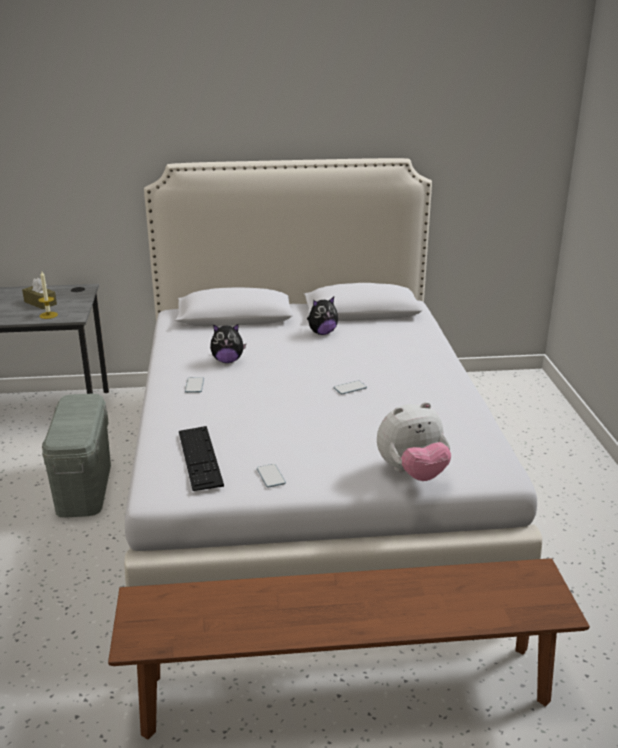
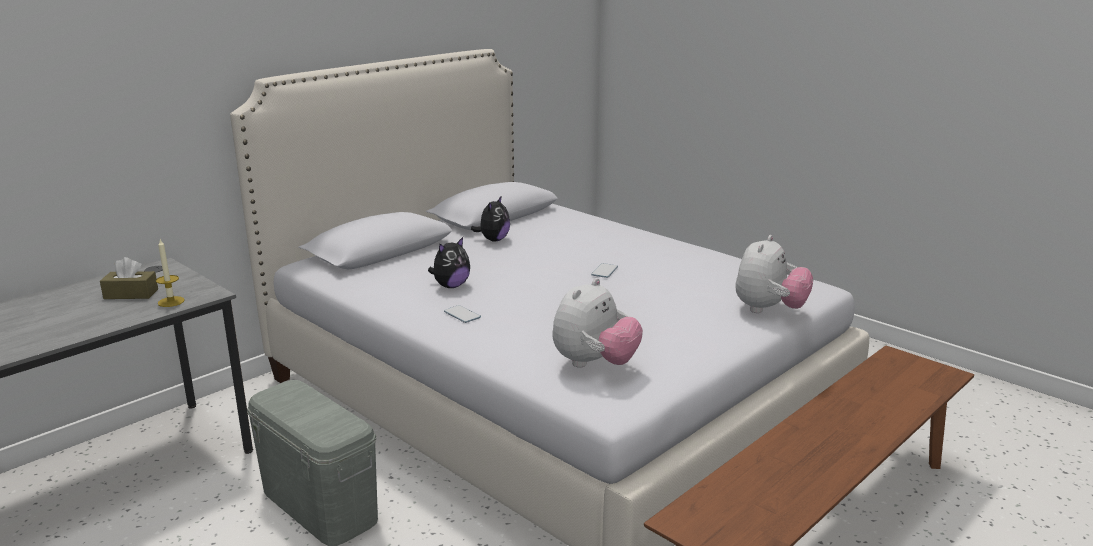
camera: 40 degrees left, 5 degrees down
(200, 457) = (594, 364): keyboard -> plush toy
(271, 476) = (678, 354): phone -> none

